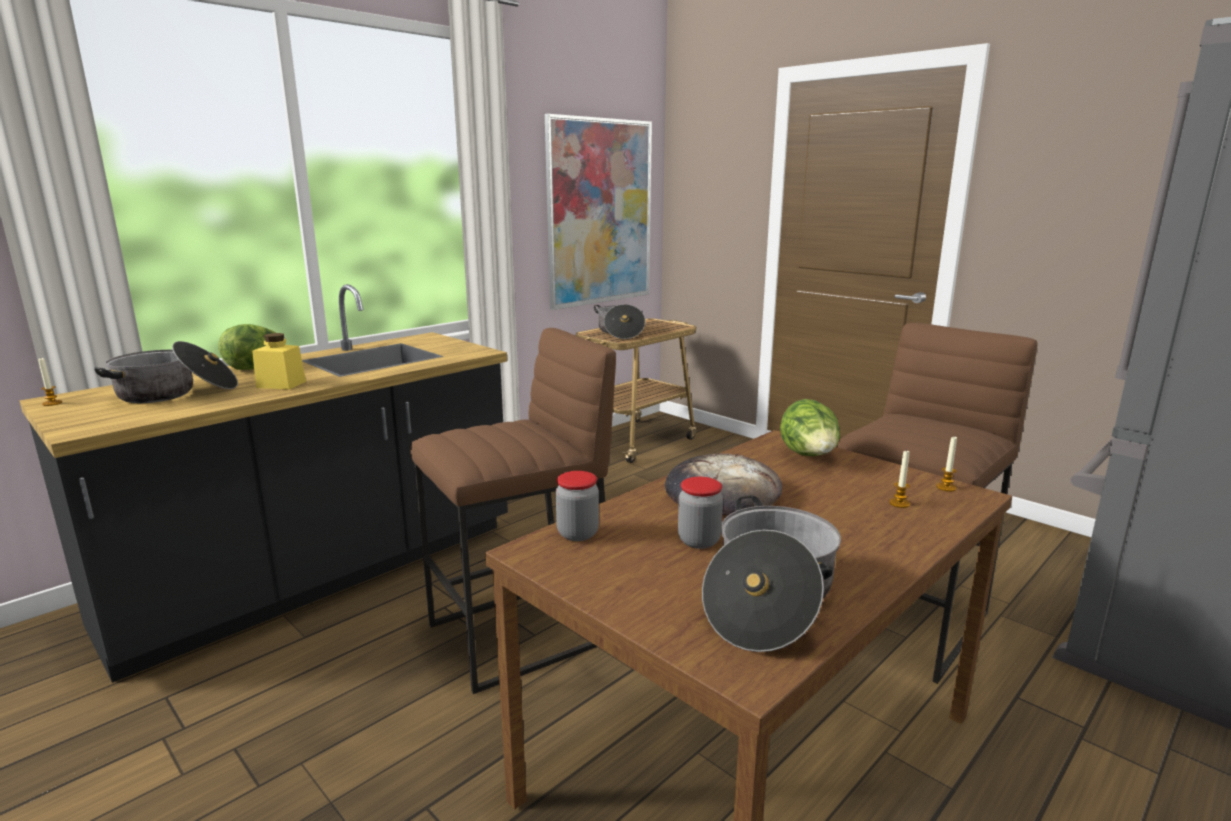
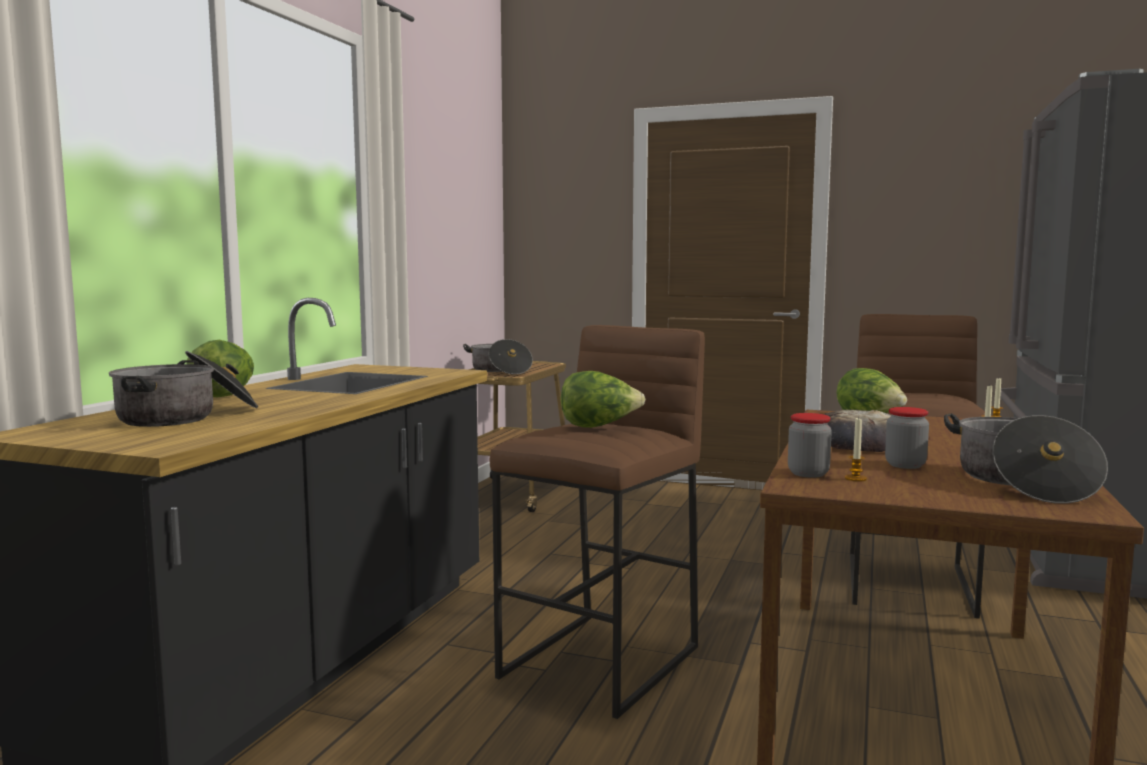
camera: 25 degrees left, 10 degrees down
(52, 403) = (31, 435): candle -> candle (855, 478)
(281, 384) = (305, 402): yellow jar -> none
(501, 434) = (599, 427): none -> lettuce
(600, 213) = (461, 245): picture -> none

